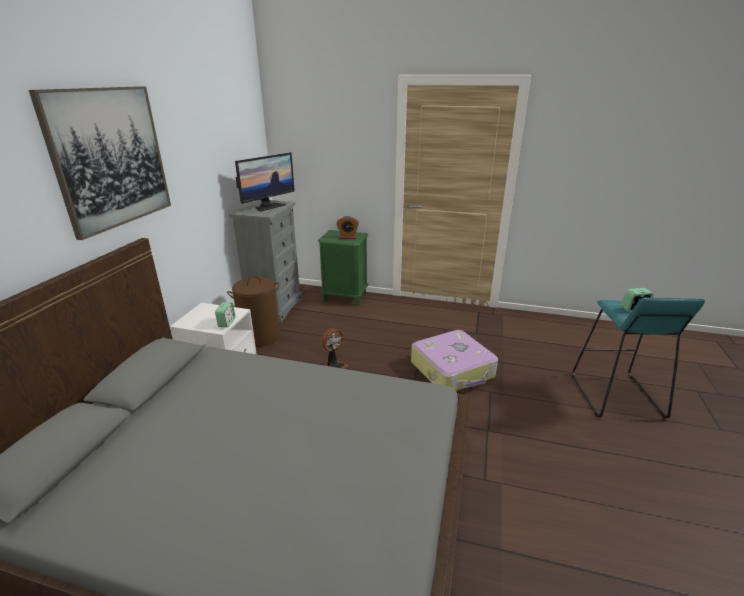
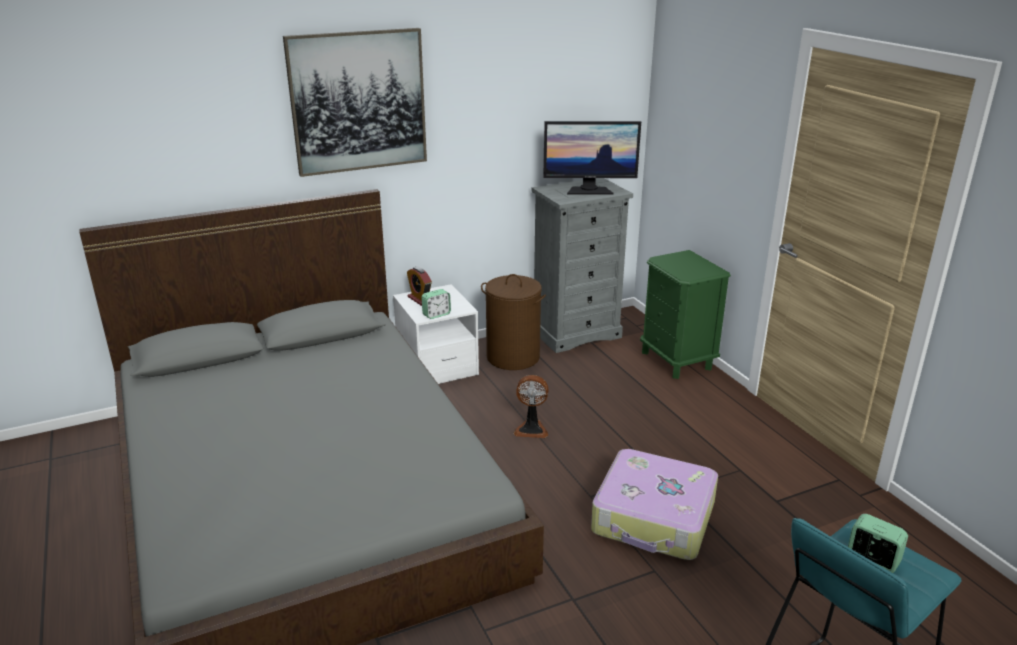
camera: 50 degrees right, 0 degrees up
(348, 237) = (690, 269): alarm clock -> alarm clock (420, 299)

